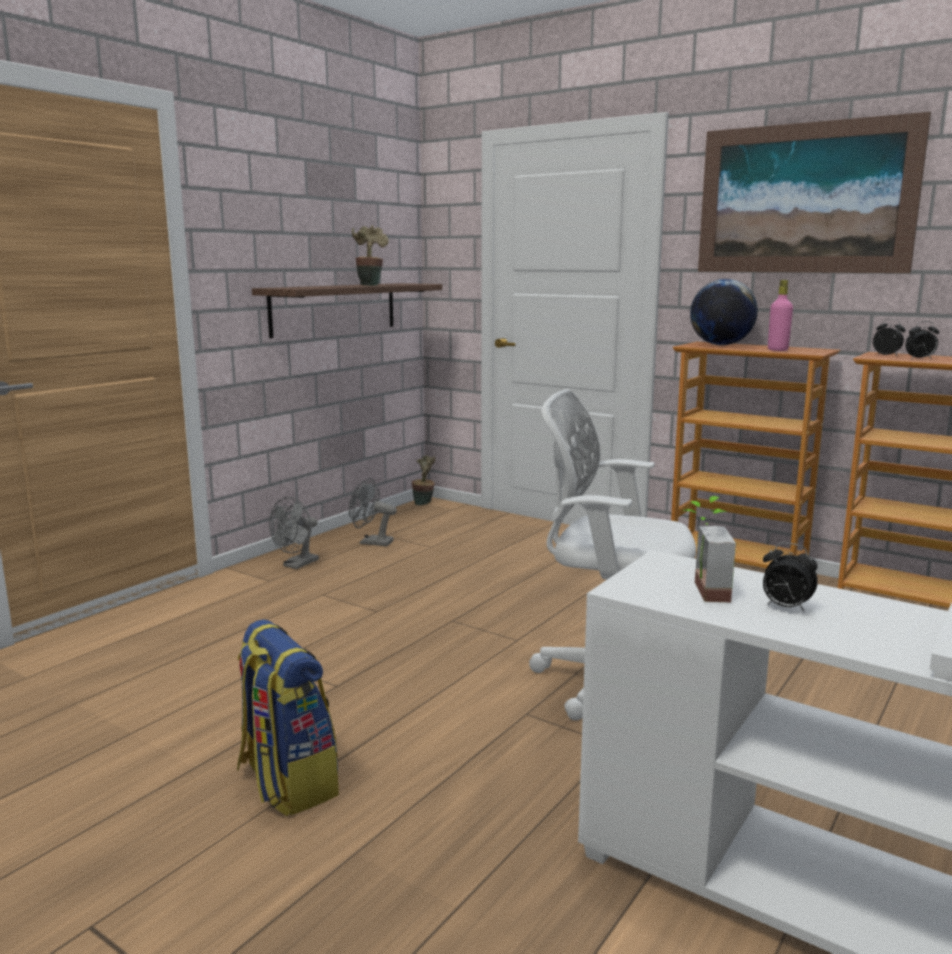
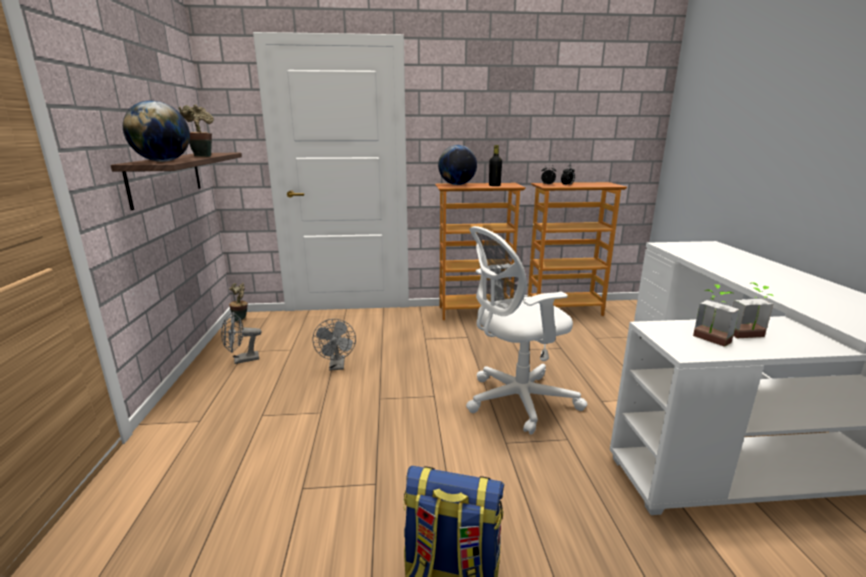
camera: 40 degrees left, 5 degrees up
(297, 565) = (205, 398): grey fan -> grey fan (337, 366)
(303, 287) = (163, 161): none -> globe
(777, 350) = (494, 185): pink bottle -> black bottle
(785, 607) = (750, 337): alarm clock -> potted plant
(804, 199) = (491, 97): picture -> none

